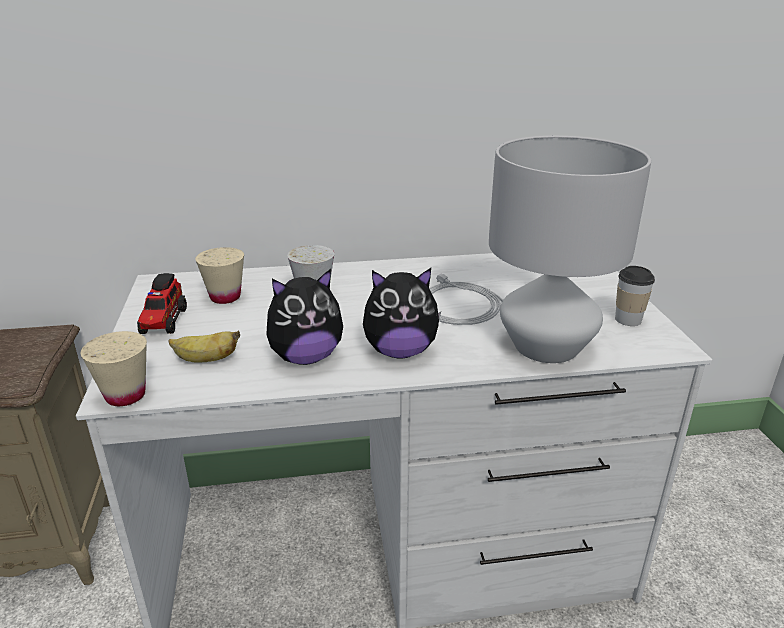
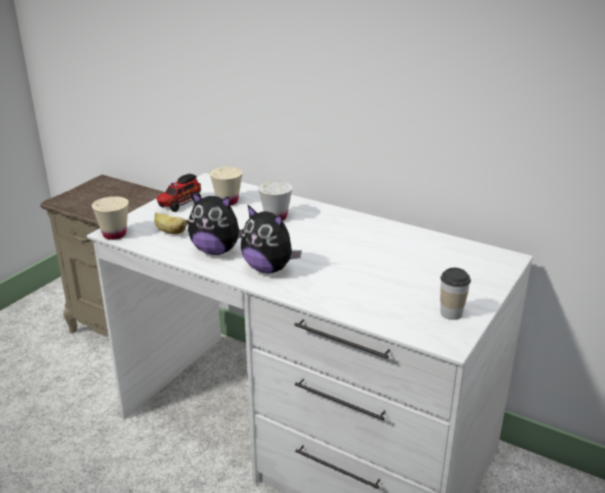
camera: 40 degrees right, 0 degrees up
(510, 328) = (357, 284): white table lamp -> none

